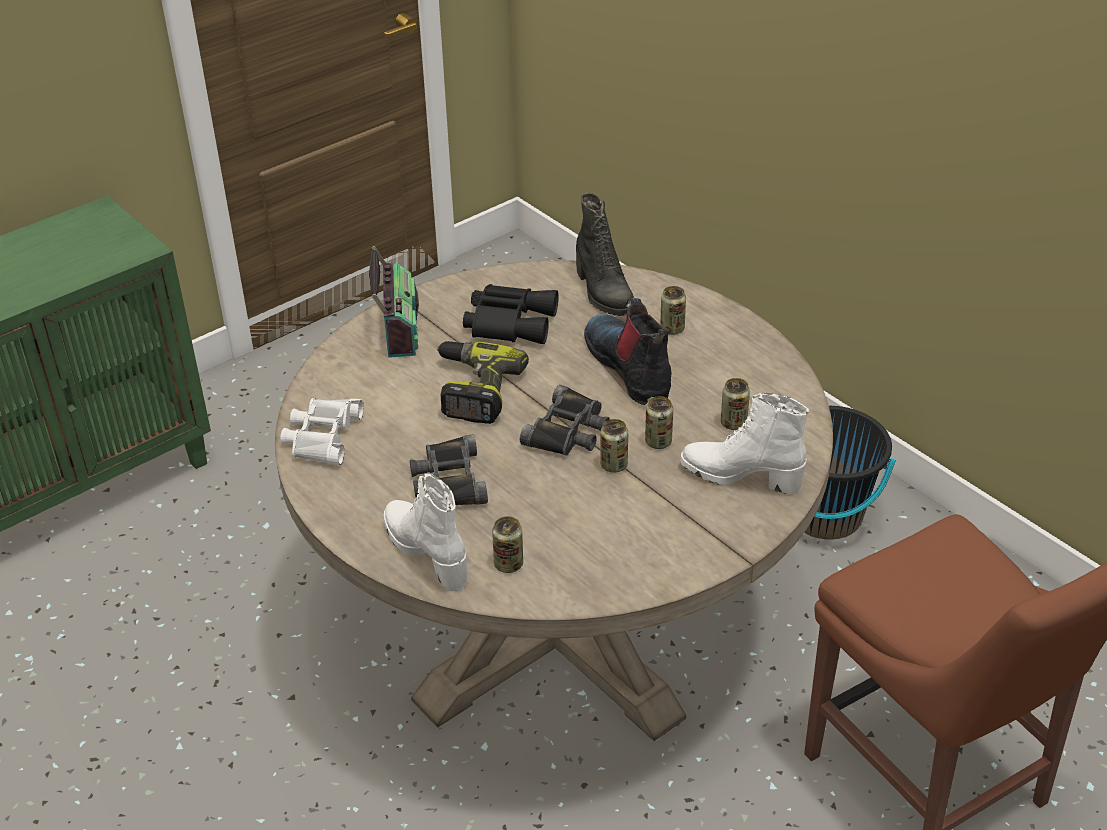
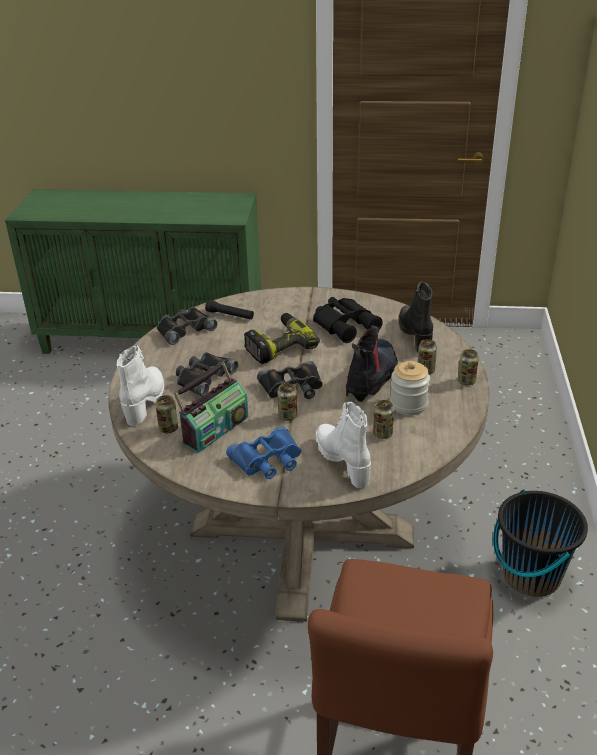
camera: 45 degrees right, 5 degrees down
(322, 436) = (184, 329): white binoculars -> black binoculars
(351, 386) = (230, 315): none -> black flashlight
(398, 329) = (289, 302): radio -> radio (214, 429)
(603, 293) = (416, 335): black boot -> black boot turned 150 degrees clockwise
(658, 442) = (327, 419): can -> can (466, 381)
(669, 524) = (268, 460): none -> blue binoculars
(710, 376) = (408, 404): none -> jar

